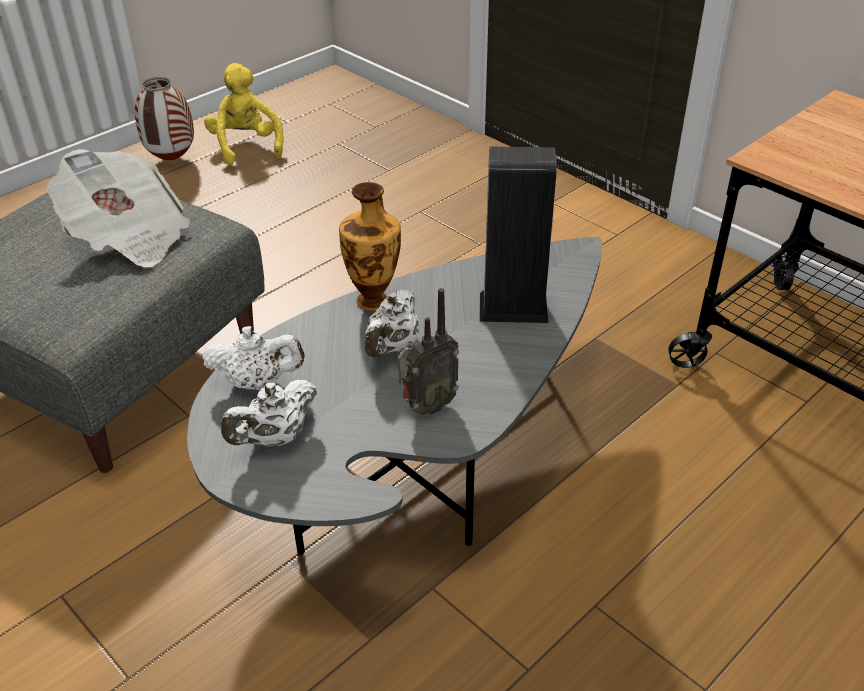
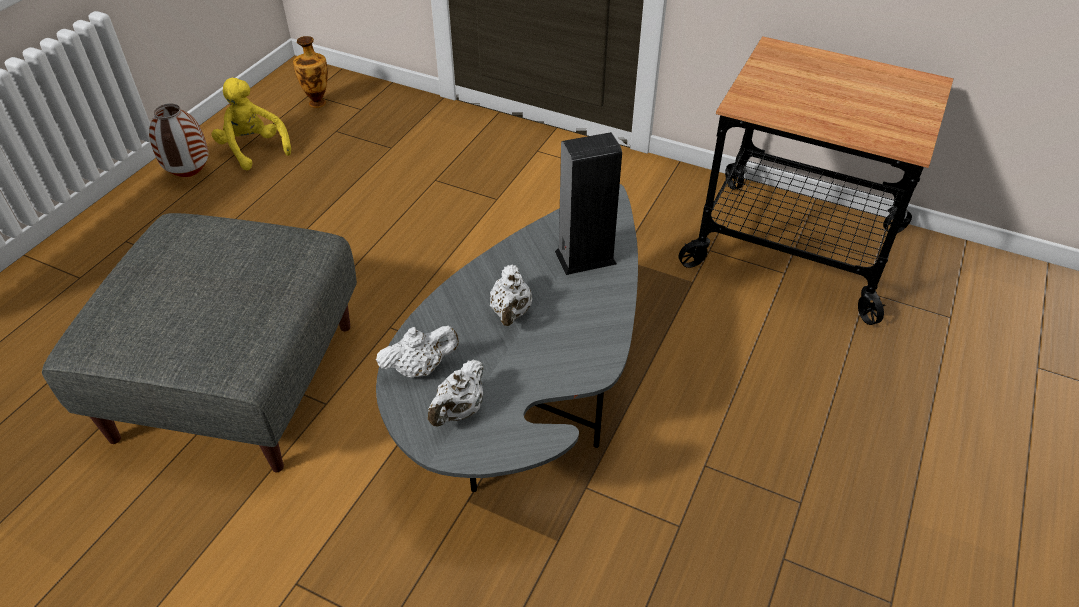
camera: 20 degrees left, 5 degrees up
(128, 236) = (241, 267): newspaper -> none
(374, 299) = (475, 275): vase -> vase (318, 102)
(426, 406) = (561, 354): radio -> none

